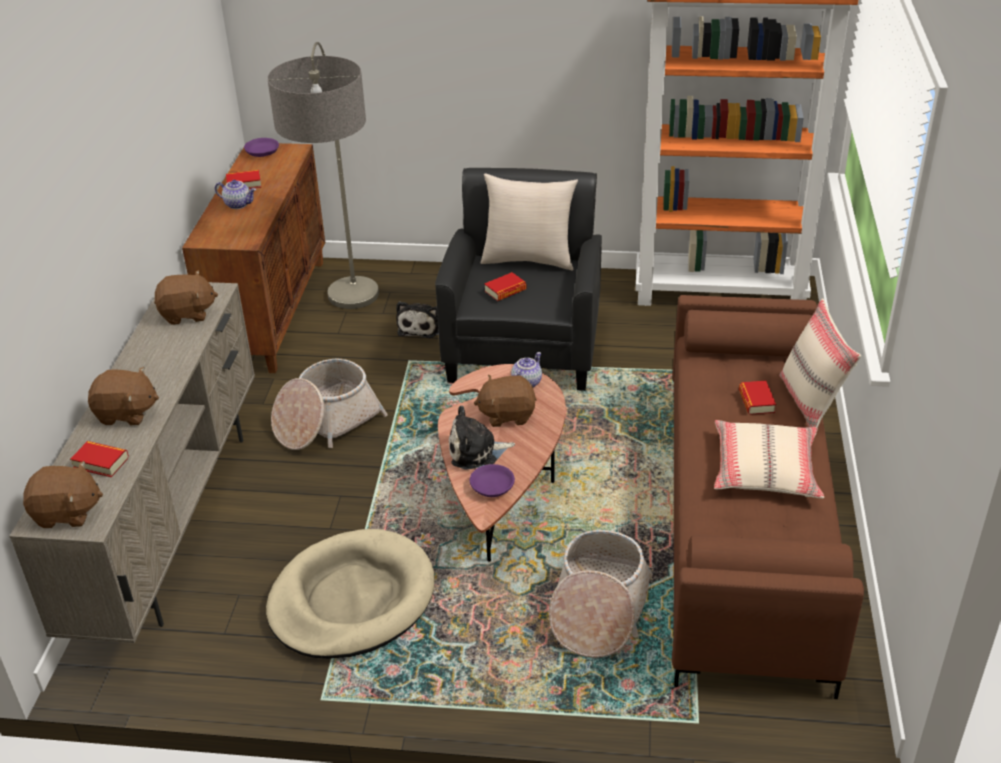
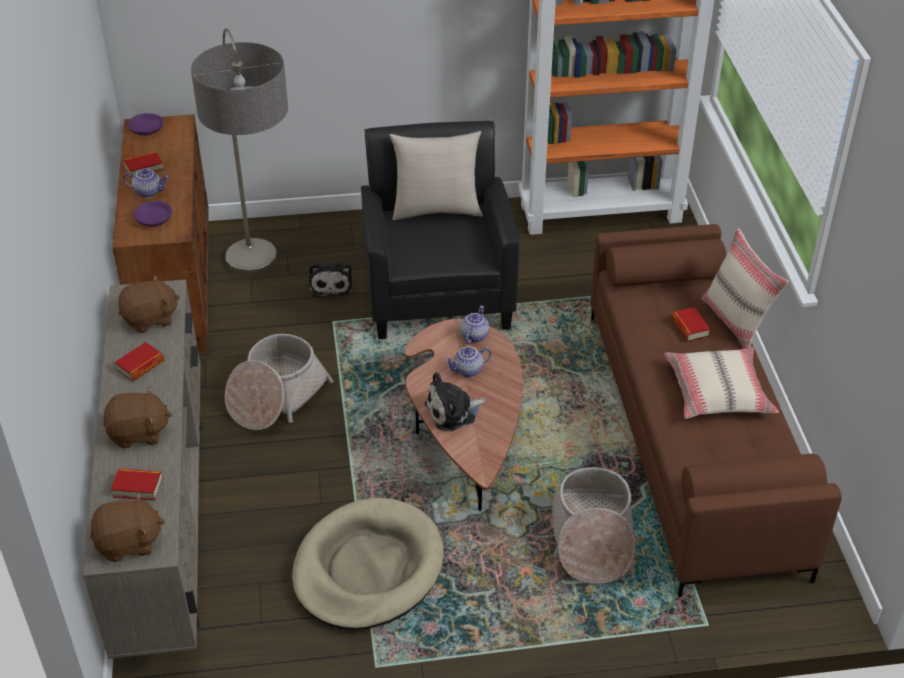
camera: 15 degrees left, 5 degrees up
(492, 487) = (480, 445): purple bowl -> purple bowl (153, 219)
(505, 290) = (427, 246): book -> book (140, 365)
(507, 414) = (468, 371): brown plush toy -> teapot

